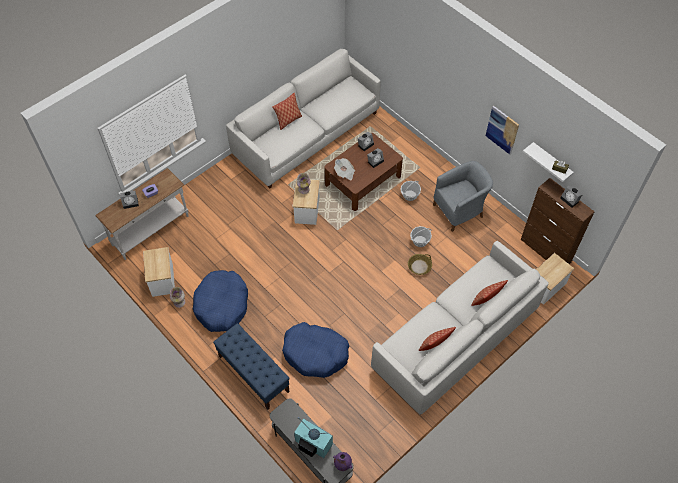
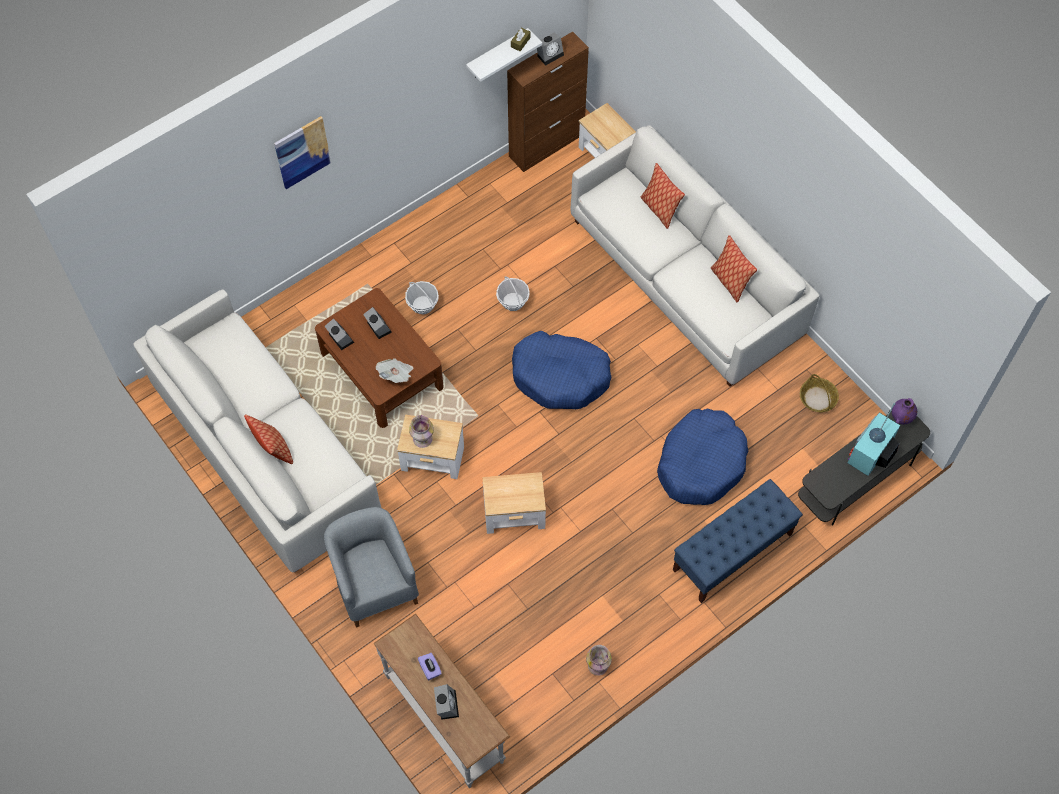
camera: 85 degrees left, 5 degrees up
(162, 280) = (551, 696): side table -> side table (514, 515)
(222, 305) = (608, 597): blue dog bed -> blue dog bed (560, 376)
(419, 267) = (559, 308): basket -> basket (818, 398)
(460, 210) = (461, 240): grey armchair -> grey armchair (374, 583)
(502, 130) = (420, 106): picture -> picture (302, 152)

